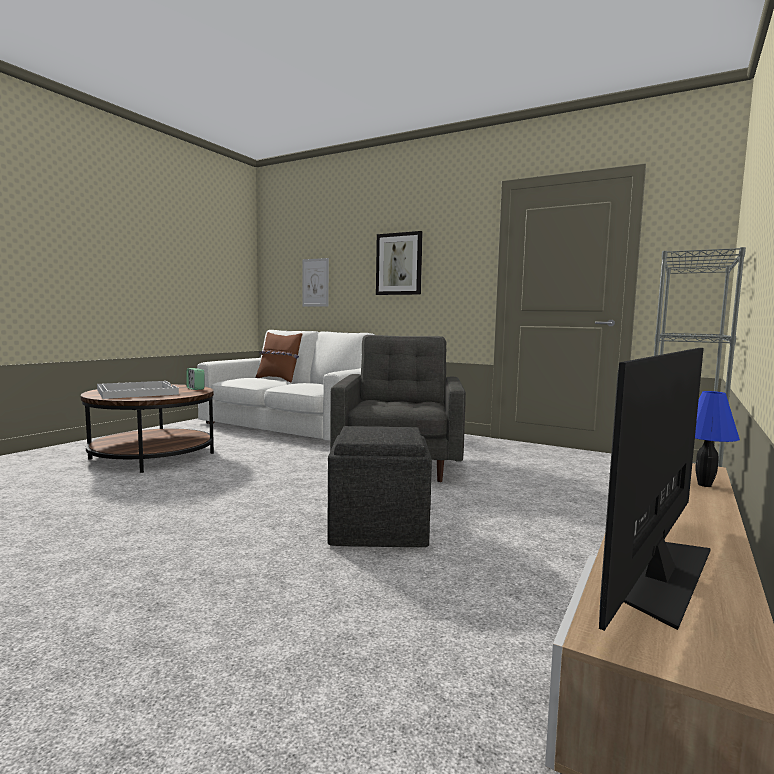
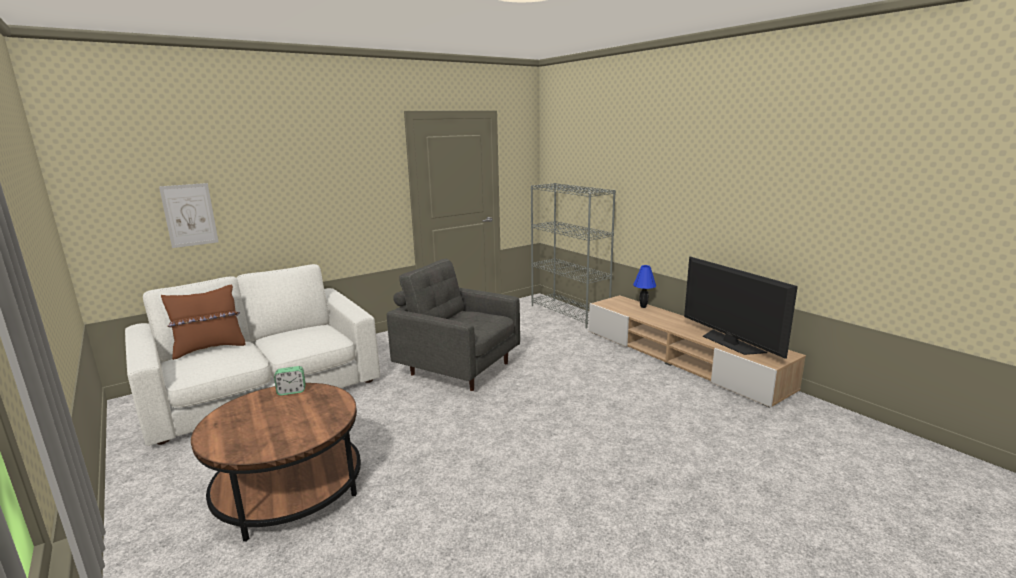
camera: 65 degrees left, 10 degrees up
(136, 392) = (275, 426): white tray -> none
(377, 528) = (574, 399): grey ottoman -> none
(399, 264) = (312, 186): picture -> none

